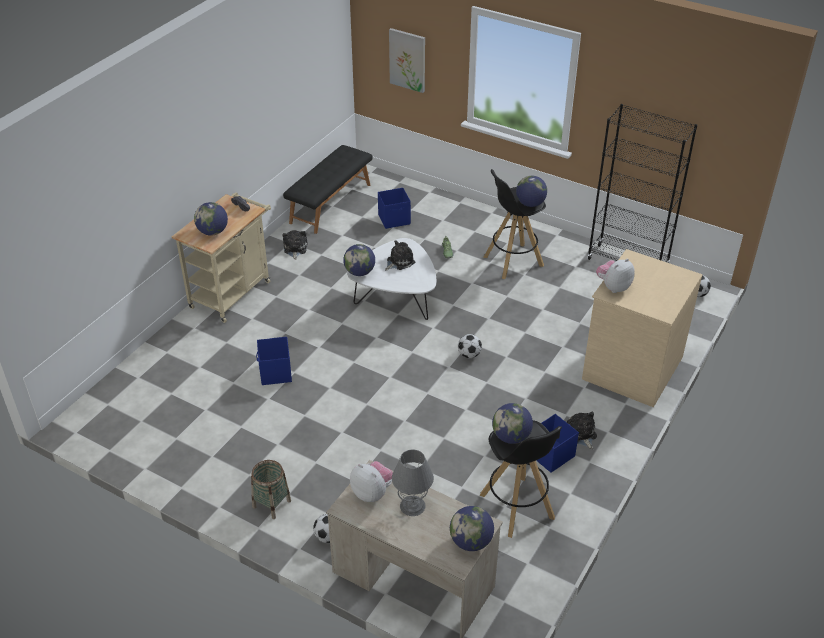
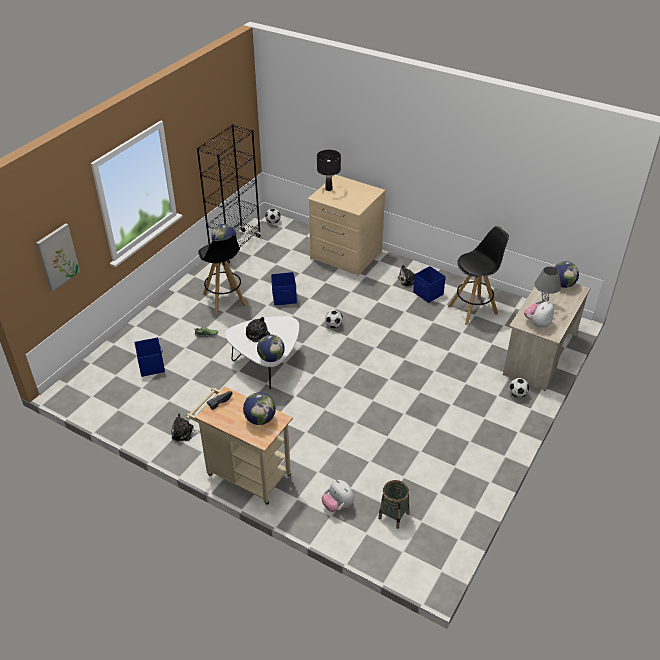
camera: 90 degrees left, 0 degrees up
(272, 504) = (495, 426): basket -> basket (393, 515)
(275, 373) = (357, 434): blue storage box -> blue storage box (284, 298)
(330, 203) = (113, 411): black bench -> none
(511, 437) = (476, 266): globe -> none
(613, 287) = (349, 206): plush toy -> plush toy (338, 505)
(656, 267) = (329, 189): none -> black table lamp

